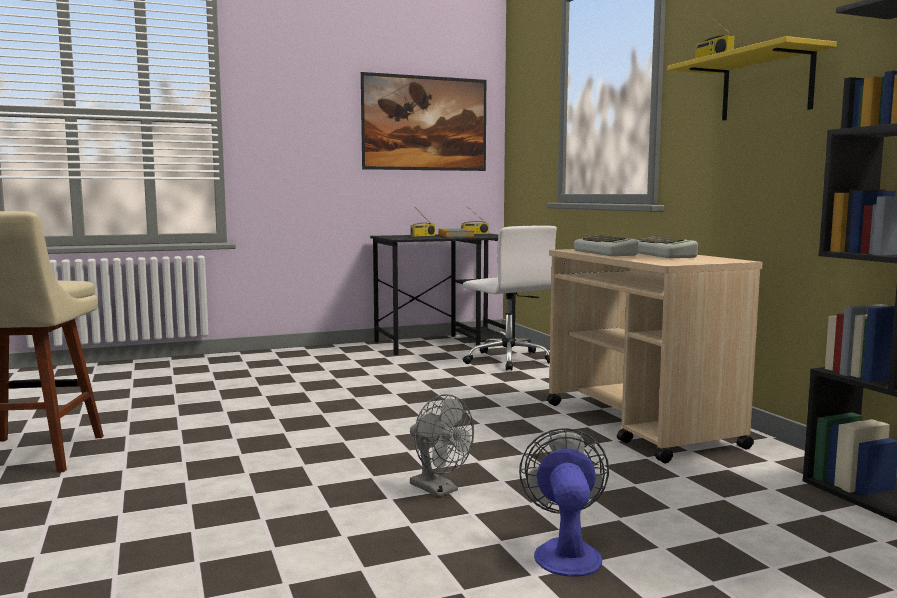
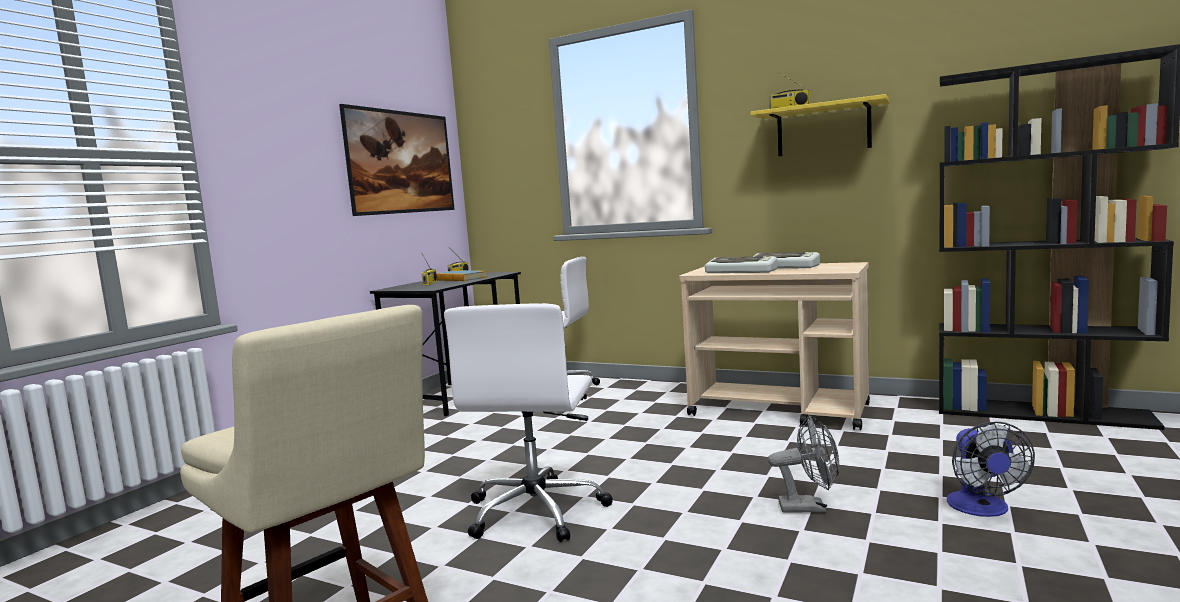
camera: 40 degrees left, 0 degrees up
(287, 423) = (537, 511): none -> white office chair
(565, 552) = (982, 509): fan -> fan turned 135 degrees counterclockwise

